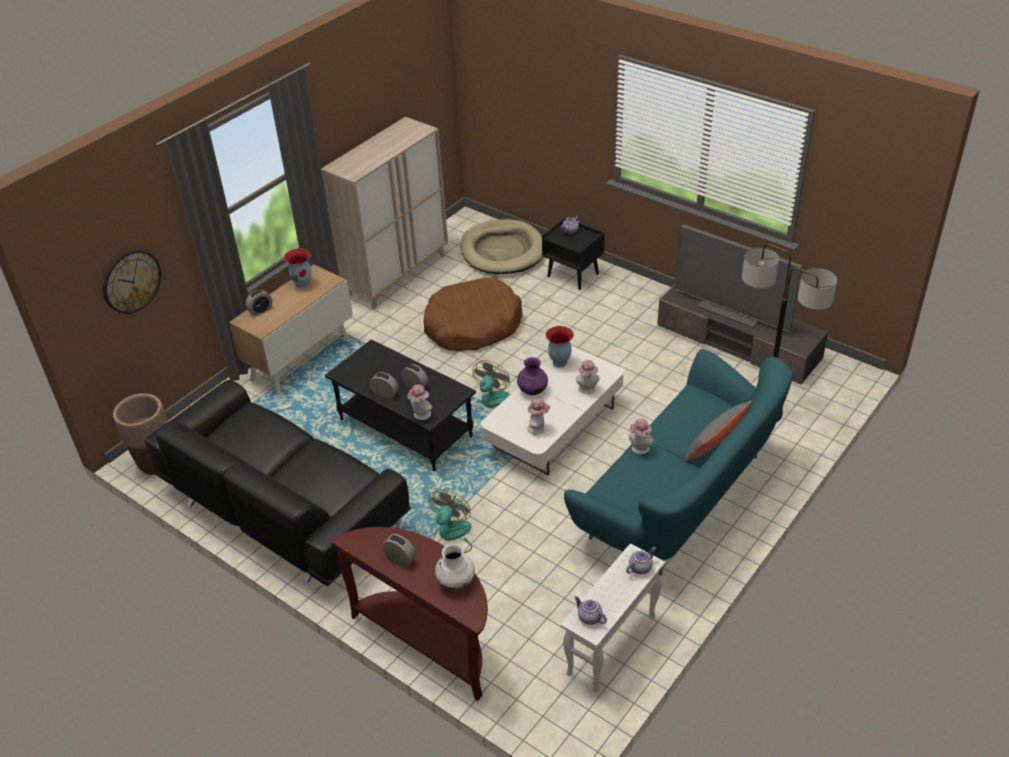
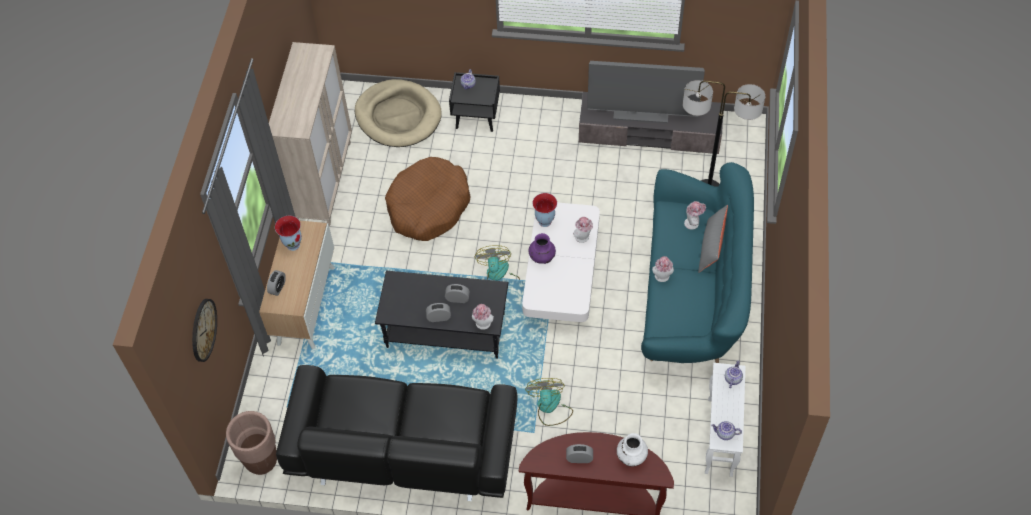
camera: 30 degrees left, 15 degrees up
(538, 428) = (570, 290): hat -> hat (693, 223)

